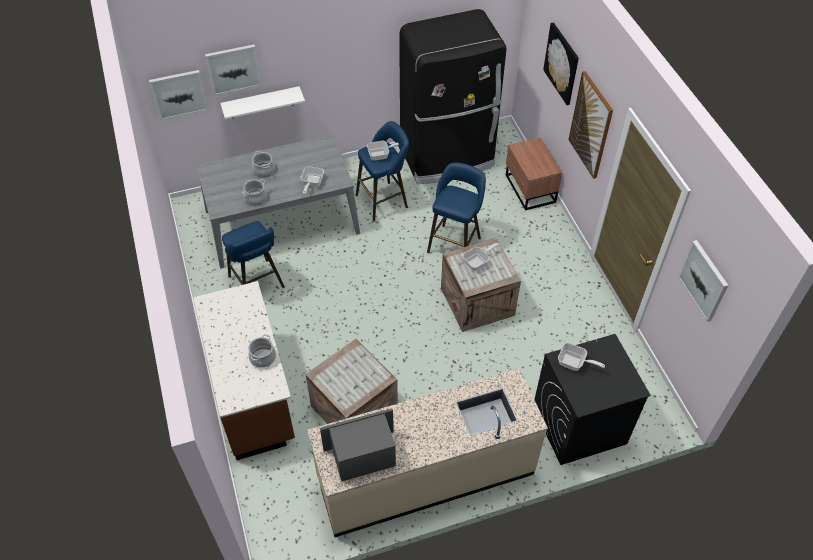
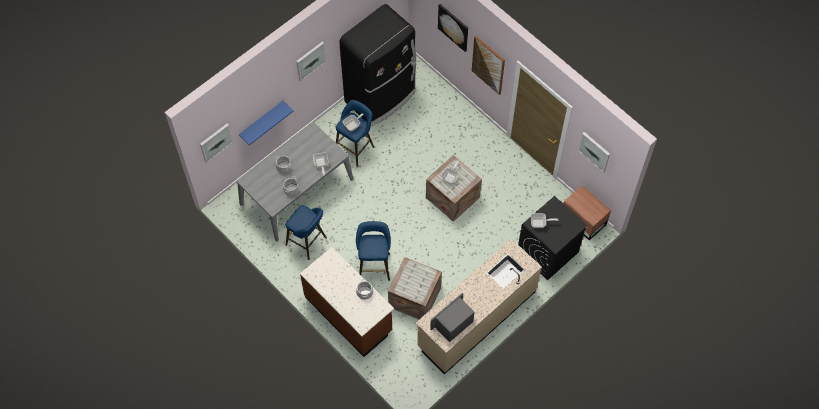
camera: 25 degrees left, 10 degrees up
(233, 69) = (246, 112): picture -> picture (310, 60)
(261, 102) = (261, 121): white shelf -> blue shelf
(455, 243) = (418, 161): blue stool -> blue stool (374, 265)
(529, 189) = (447, 101): brown nightstand -> brown nightstand (583, 221)

